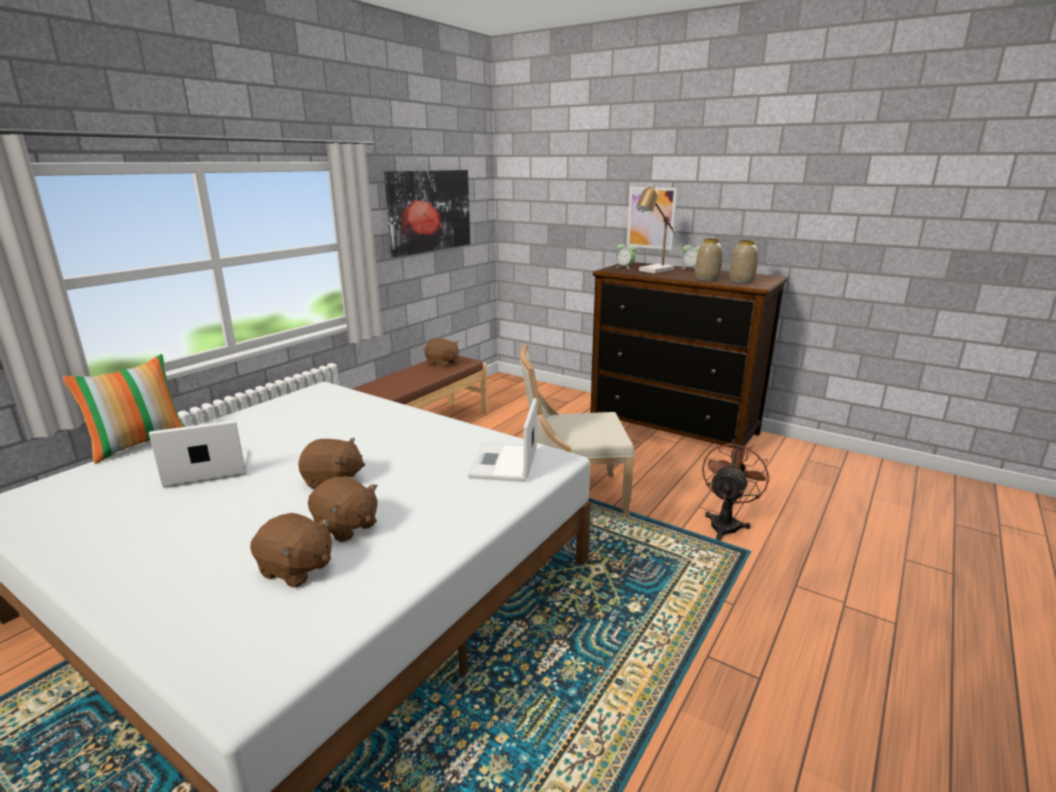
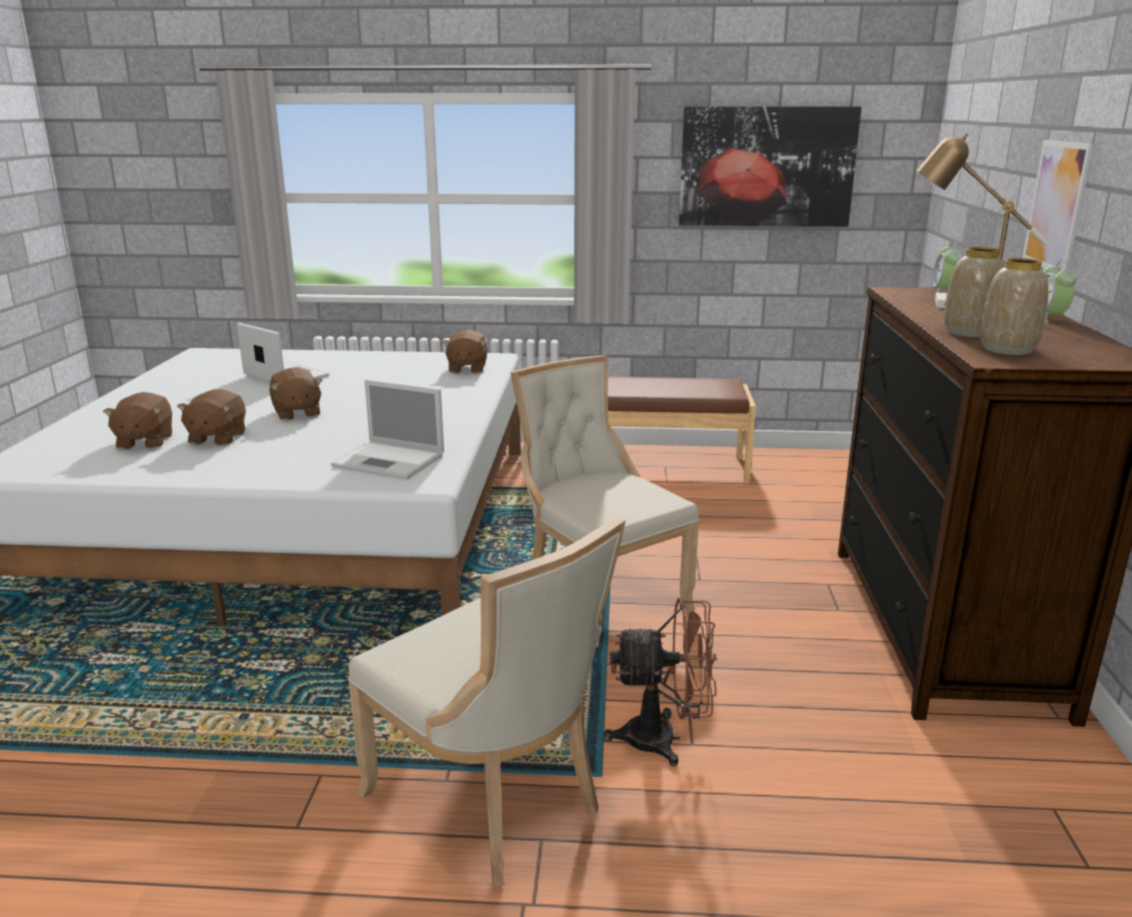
camera: 60 degrees right, 0 degrees up
(139, 444) = (313, 348): pillow -> none
(442, 363) = (698, 386): brown plush toy -> brown plush toy (467, 369)
(504, 463) = (390, 461): laptop -> laptop turned 135 degrees counterclockwise
(759, 593) = (491, 802): none -> beige chair

